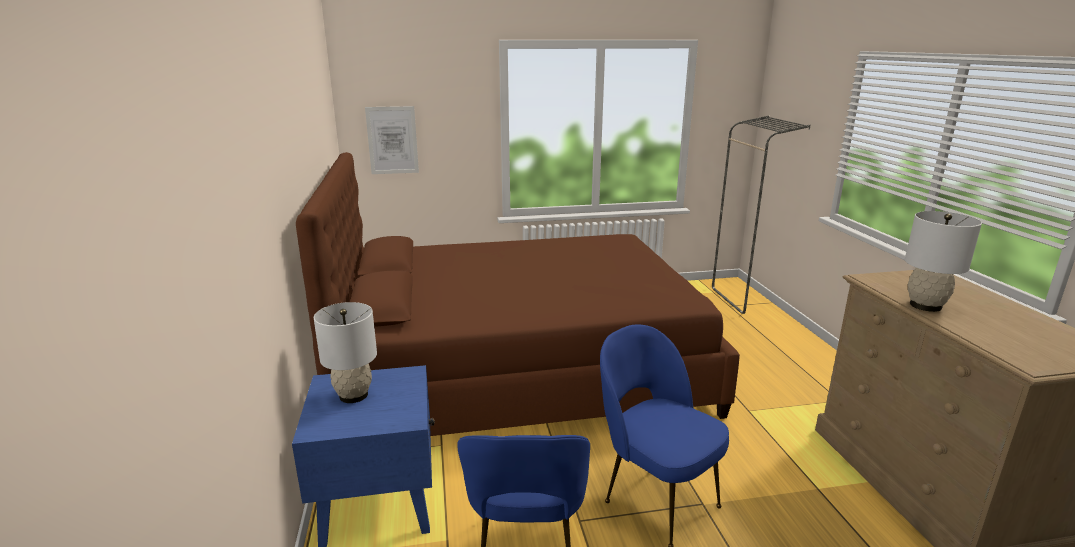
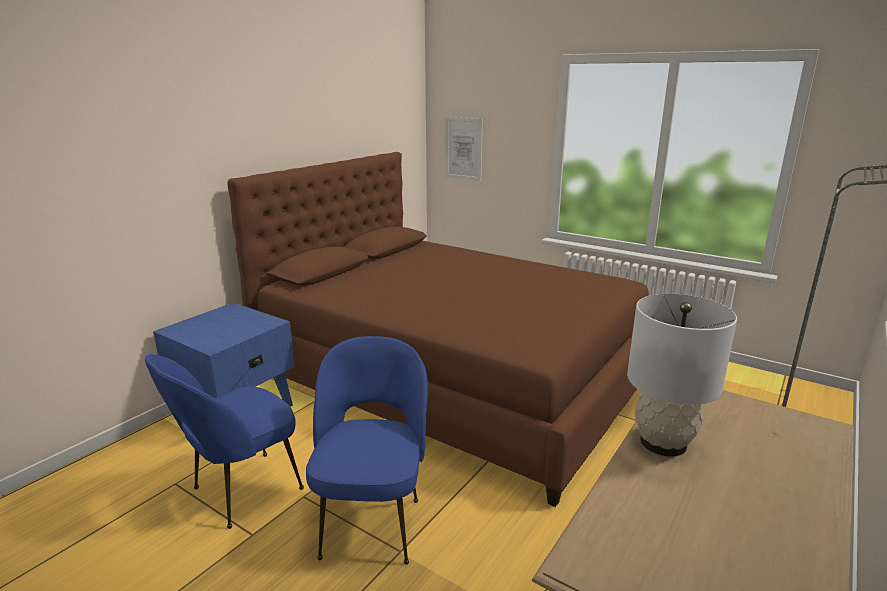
camera: 45 degrees right, 0 degrees up
(353, 395) = (223, 321): white table lamp -> none

